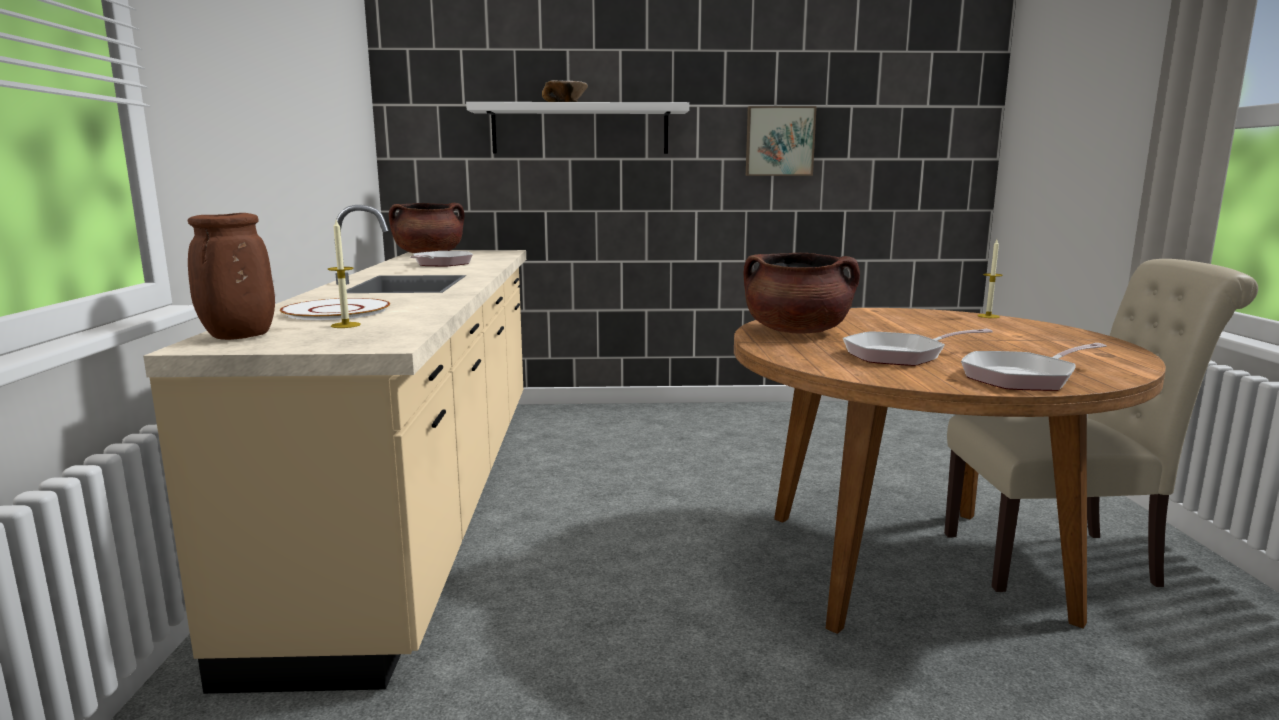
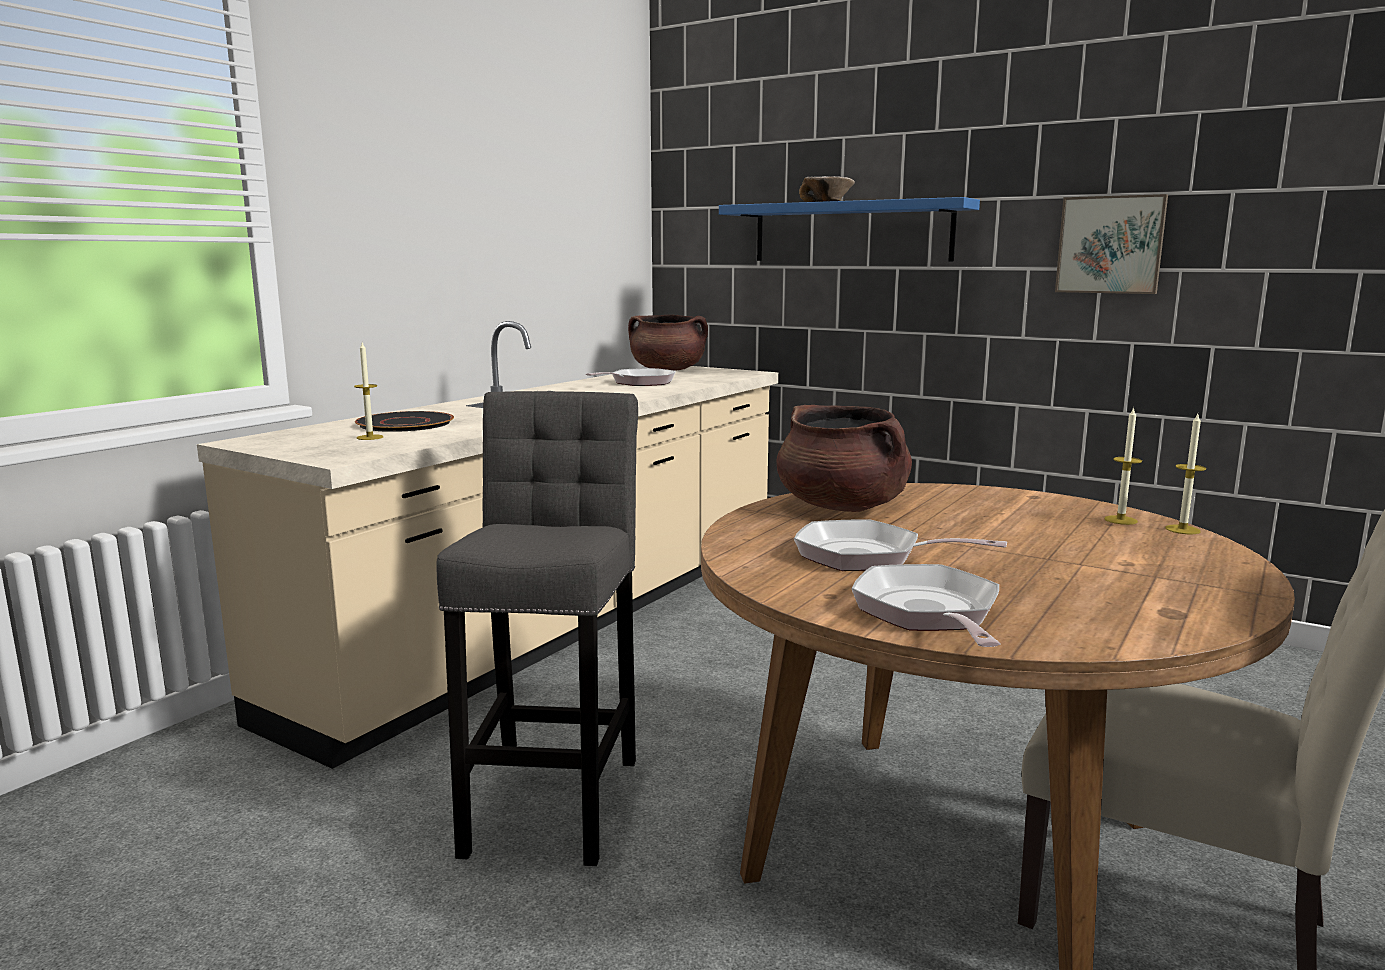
camera: 35 degrees right, 0 degrees up
(238, 337) = (281, 437): brown vase -> none
(335, 311) = (404, 423): white plate -> black plate
(580, 129) = (851, 232): white shelf -> blue shelf
(627, 632) = (554, 797): none -> grey stool
(950, 316) = (1120, 520): none -> candle
(1023, 378) = (928, 614): frying pan -> frying pan turned 75 degrees clockwise

